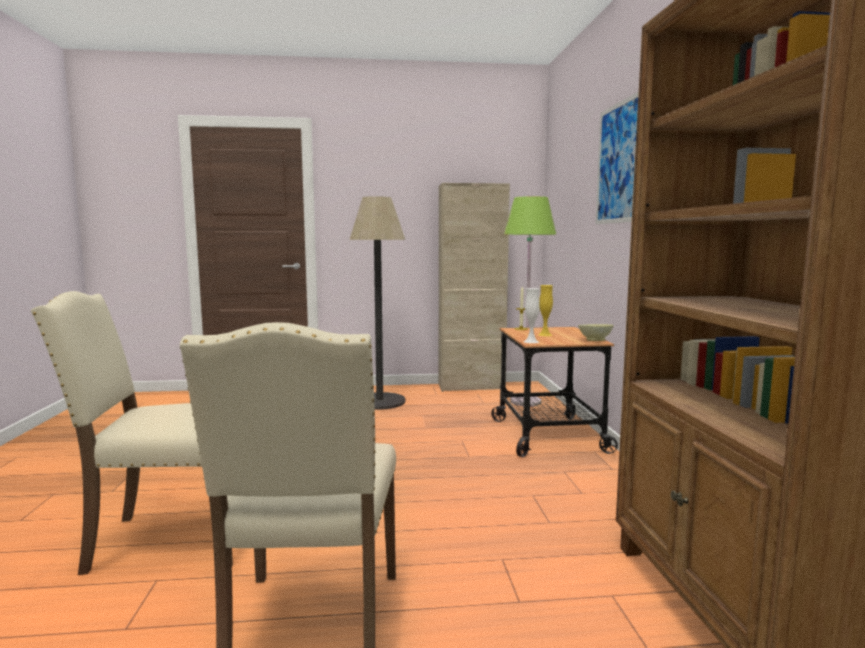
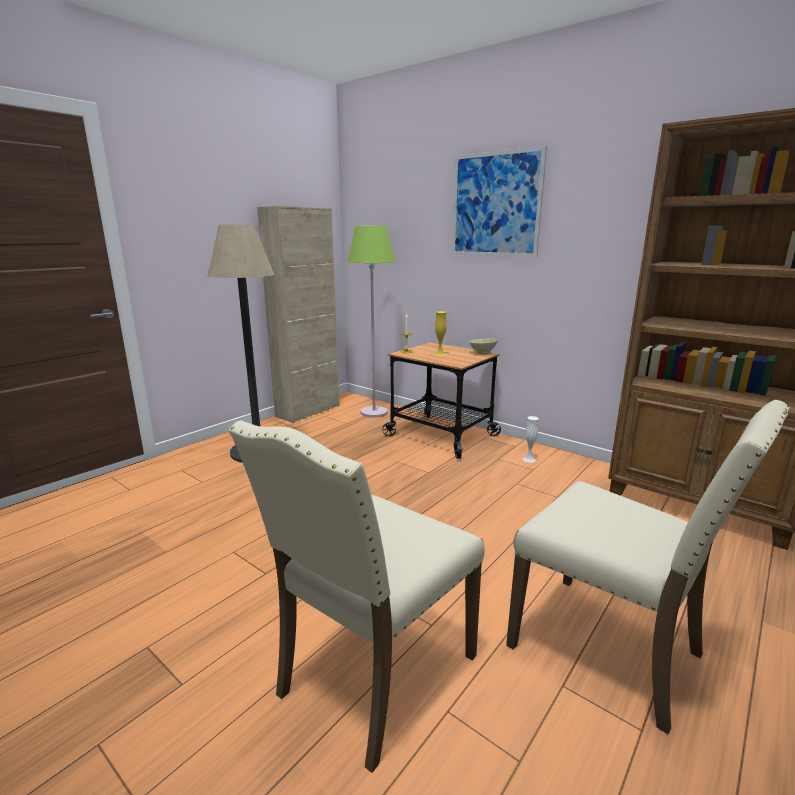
camera: 45 degrees left, 10 degrees up
(531, 341) = (453, 363): white vase -> white vase (529, 459)

